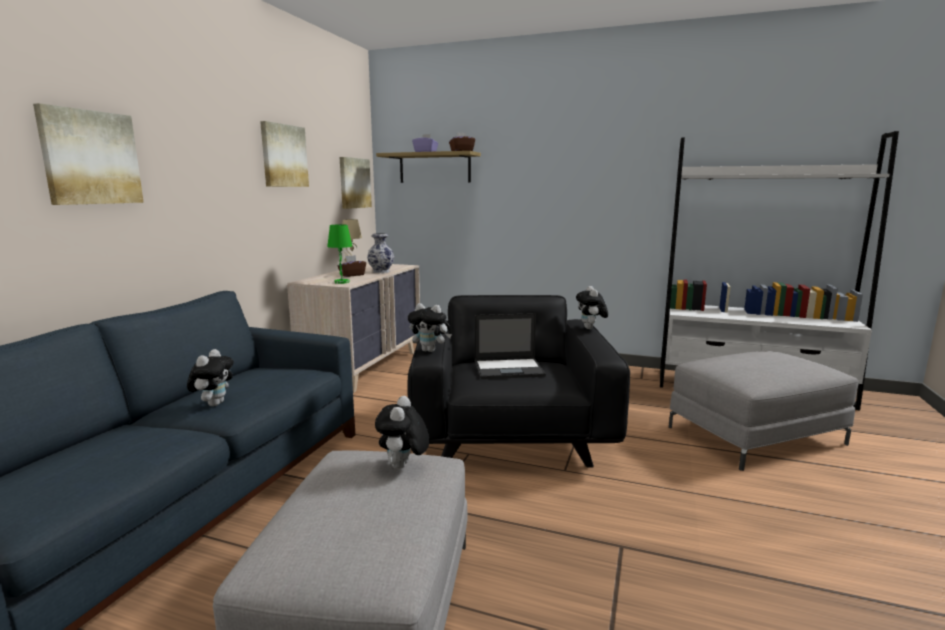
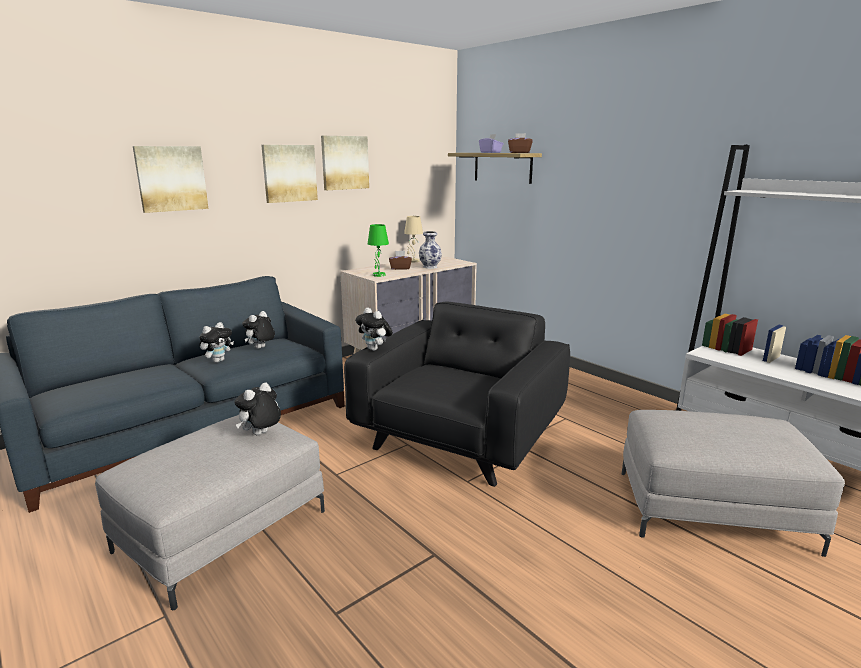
camera: 30 degrees right, 5 degrees up
(354, 183) = (428, 181): picture -> picture (289, 173)
(509, 369) = (449, 378): laptop -> none
(591, 328) = (548, 354): plush toy -> plush toy (260, 348)

